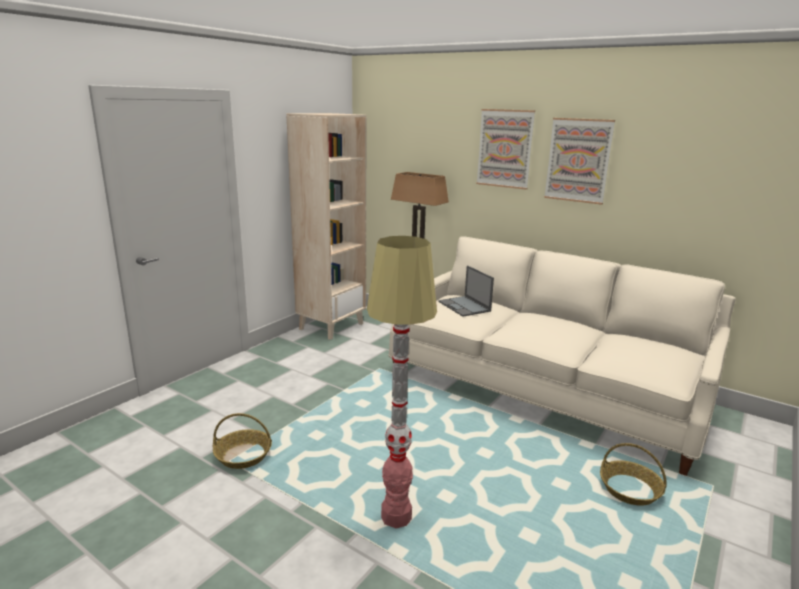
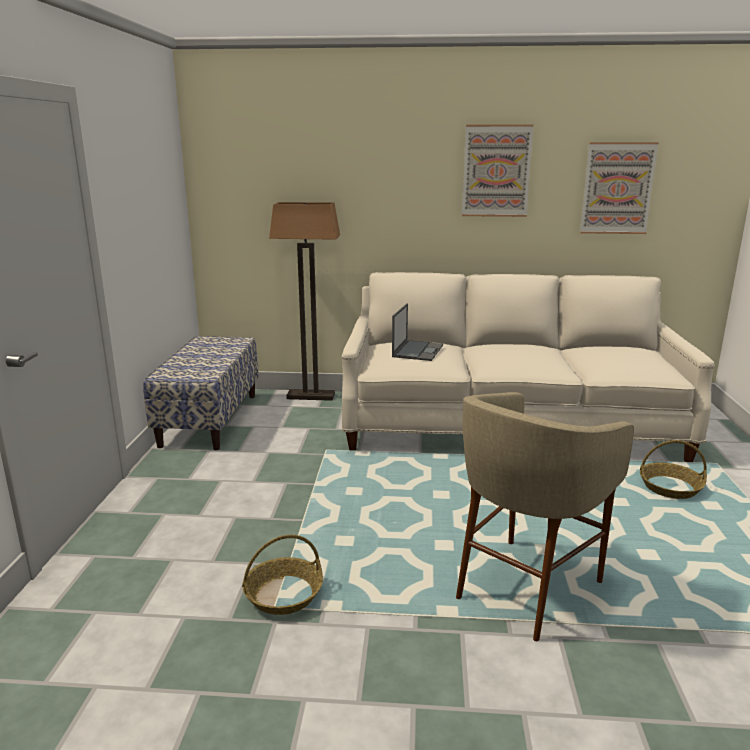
camera: 30 degrees left, 0 degrees up
(331, 326) = (209, 419): beige bookcase -> bench
(396, 518) = (525, 589): floor lamp -> beige stool
(464, 306) = (417, 350): laptop -> laptop turned 105 degrees counterclockwise
(505, 148) = (409, 163): picture -> picture (617, 188)

